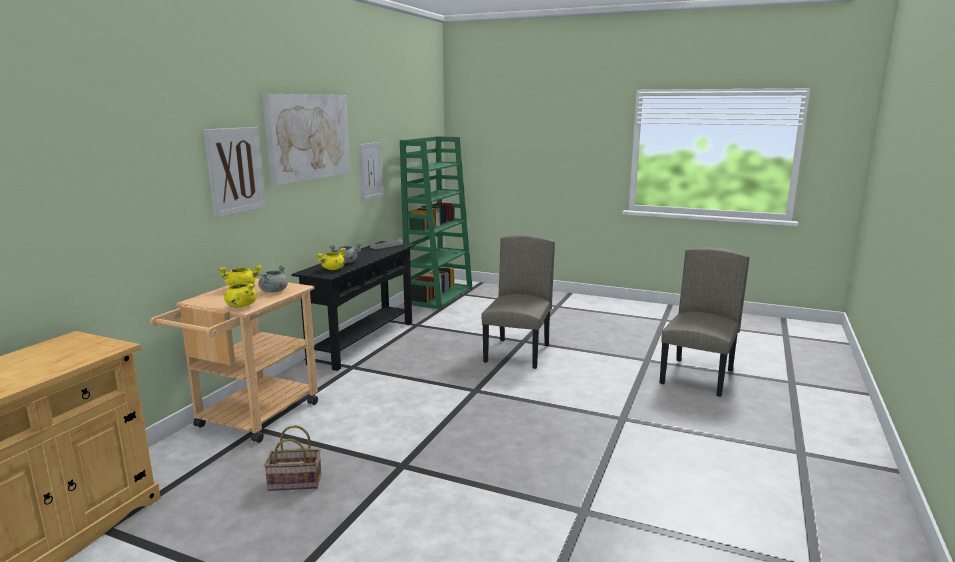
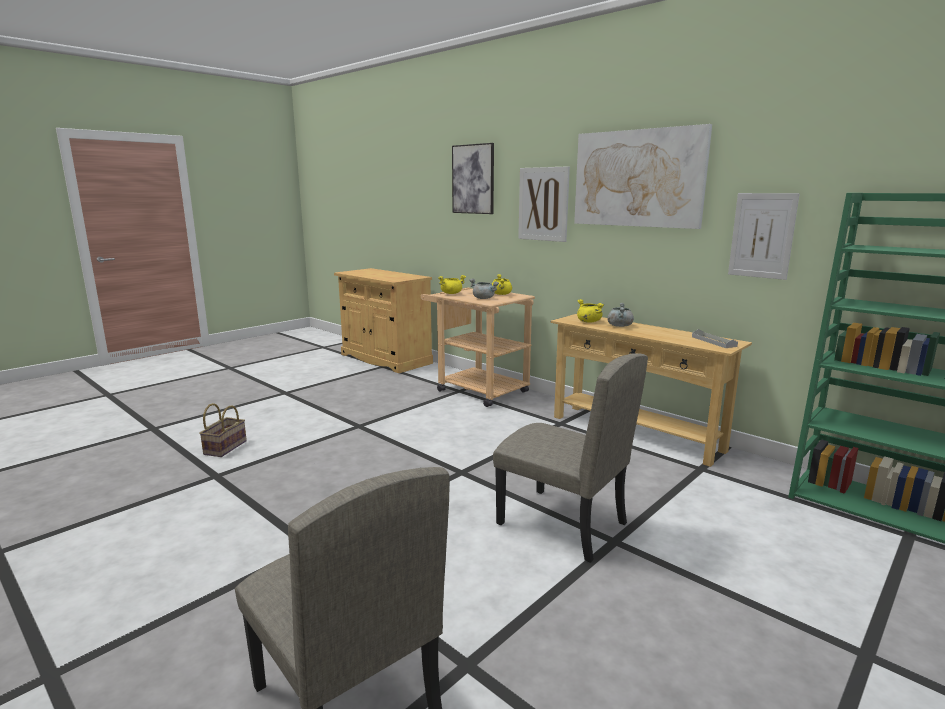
camera: 110 degrees right, 0 degrees up
(130, 147) = (473, 179): none -> picture
(293, 483) = (377, 397): basket -> basket (225, 447)
(363, 342) = (635, 433): black console table -> beige console table

